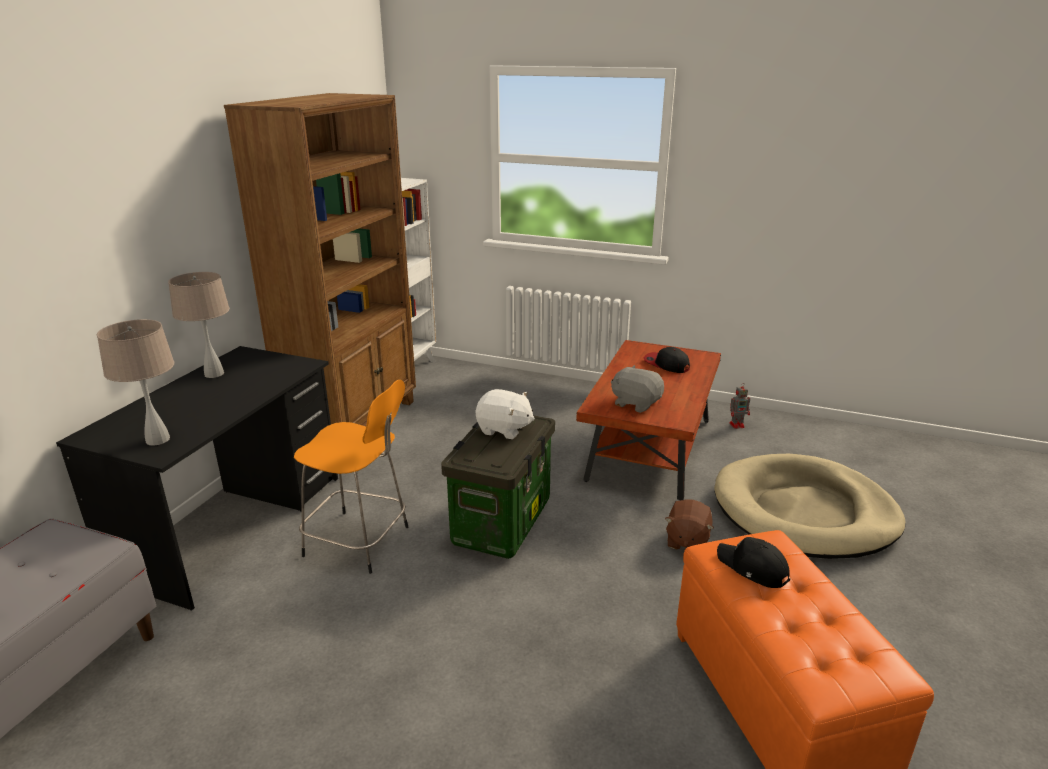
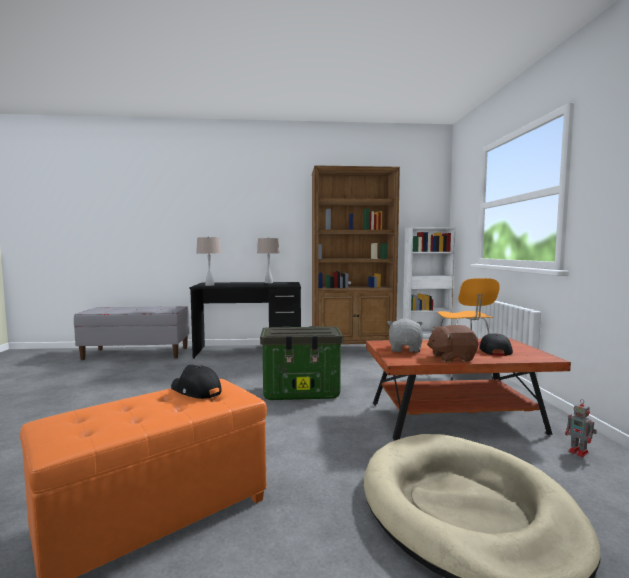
camera: 65 degrees right, 20 degrees down
(360, 542) = (255, 370): orange stool -> orange stool (462, 376)
(504, 429) = (312, 329): white plush toy -> none
(686, 541) = (341, 451): brown plush toy -> brown plush toy (451, 358)
(752, 568) = (195, 391): black cap -> black cap turned 75 degrees counterclockwise

